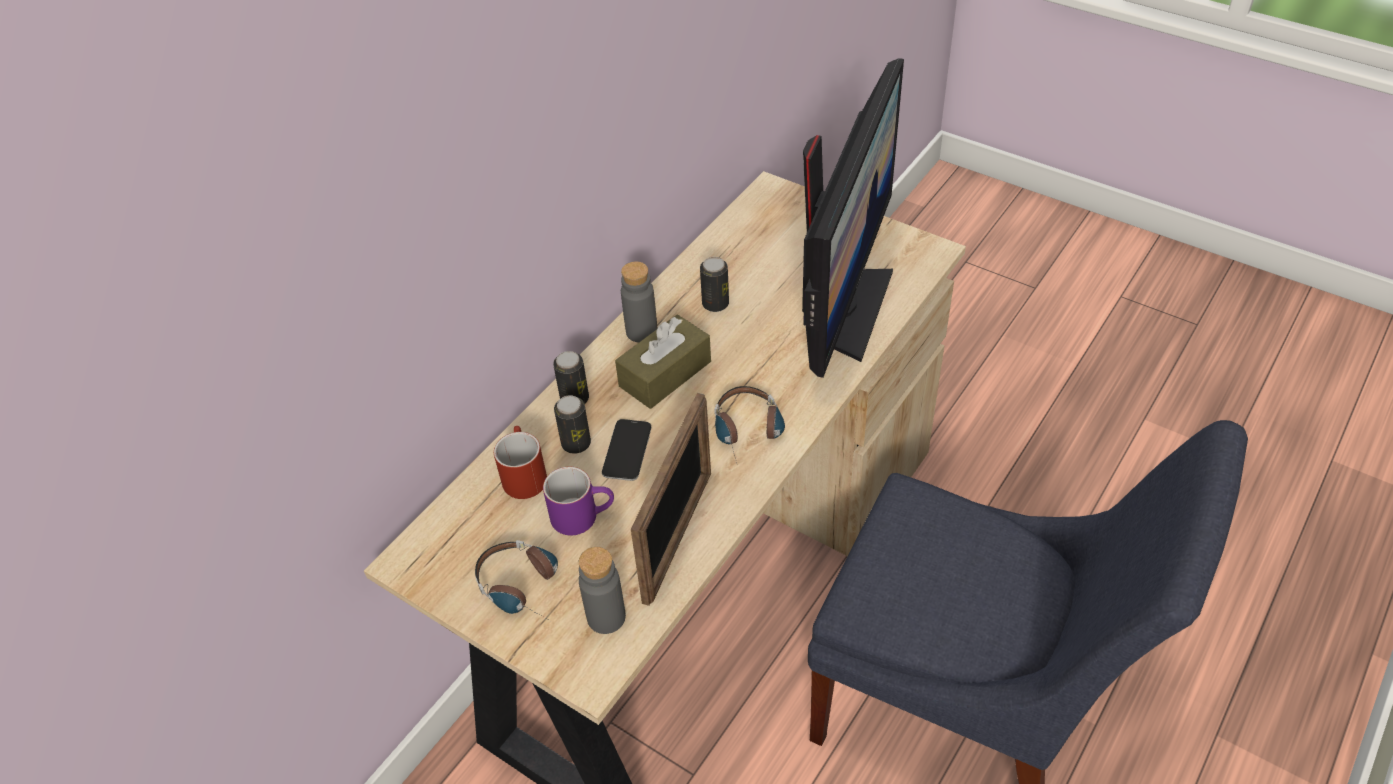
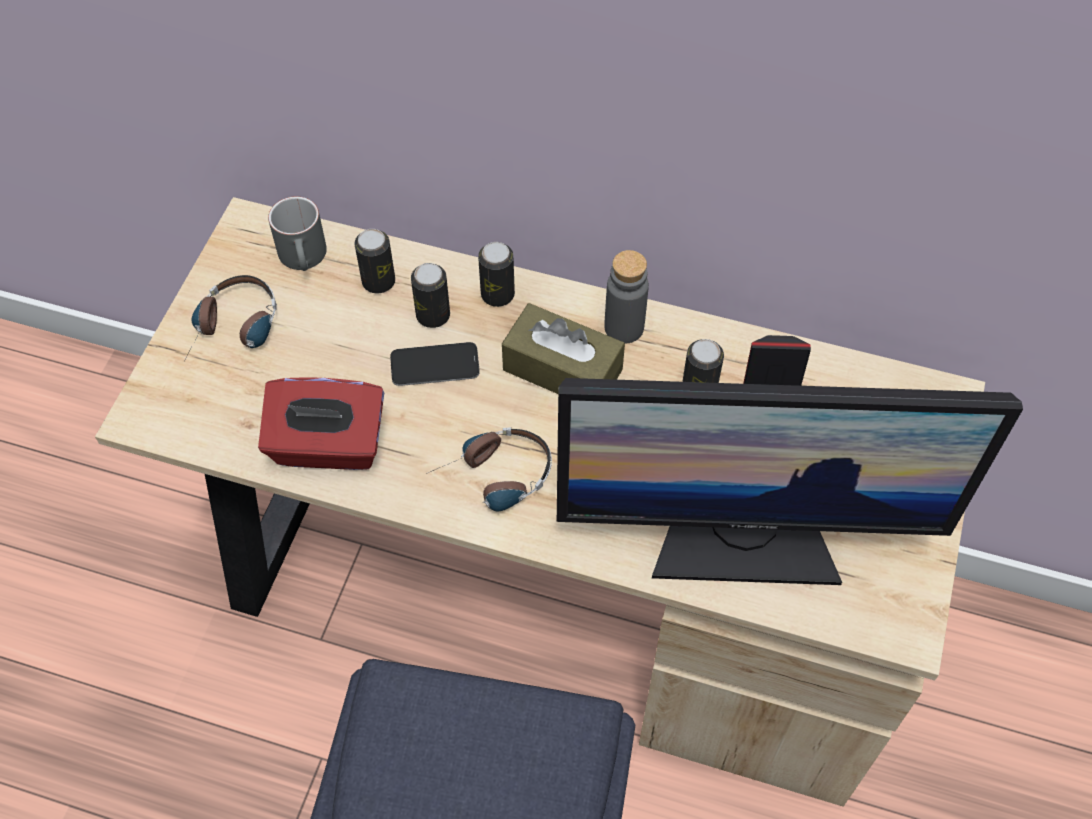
camera: 70 degrees right, 10 degrees up
(470, 523) = (305, 259): none -> grey mug
(522, 474) = (378, 281): red mug -> can
(583, 515) = (336, 351): purple mug -> none
(606, 617) = (211, 410): grey bottle -> none
(678, 535) = (328, 446): picture frame -> red tissue box

